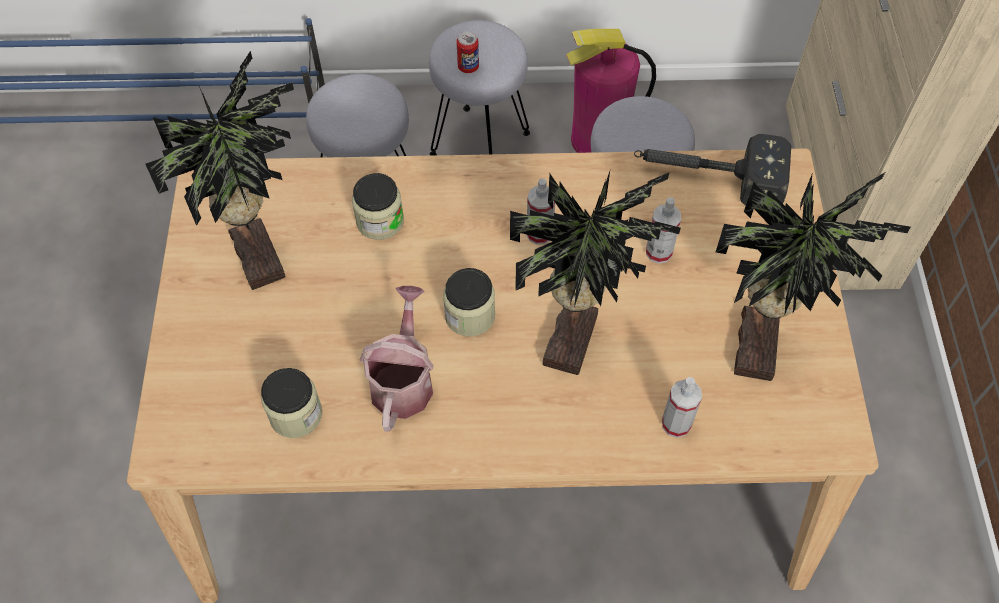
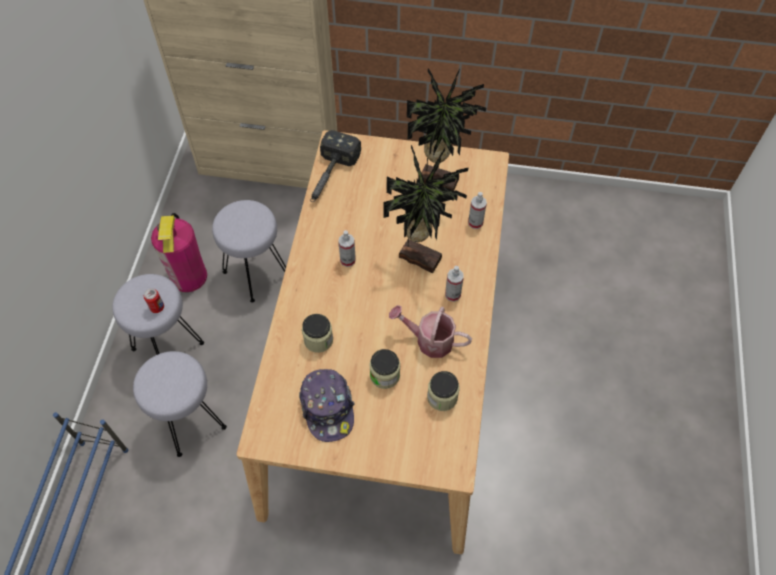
camera: 80 degrees left, 0 degrees up
(262, 255) = (328, 408): potted plant -> cap
(470, 315) = (394, 302): jar -> jar (385, 375)
(659, 252) = (373, 208): spray bottle -> spray bottle (452, 294)

